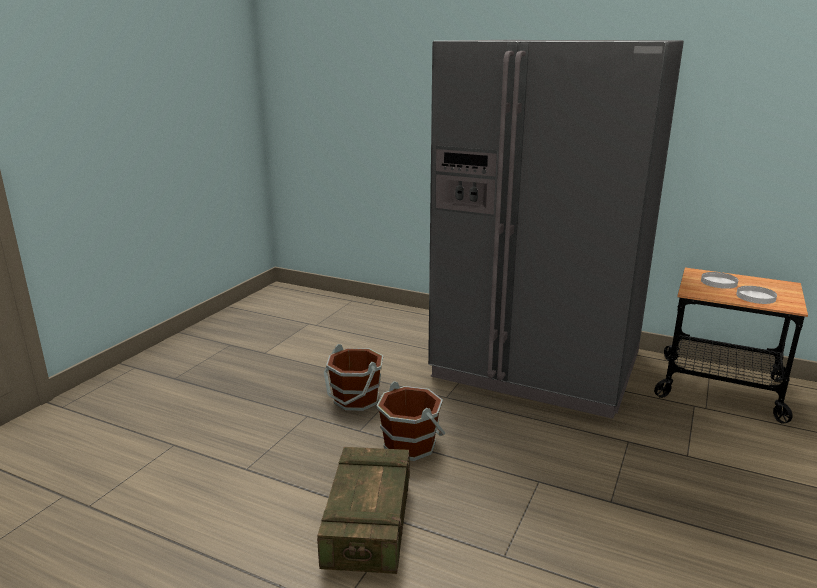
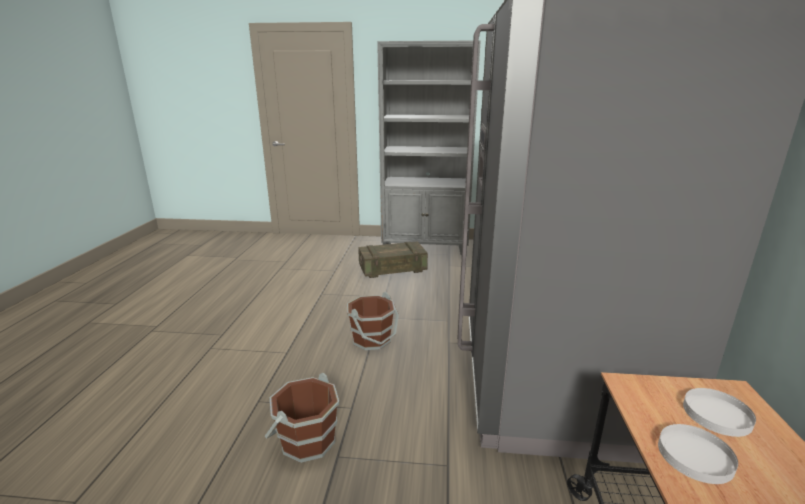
camera: 70 degrees right, 0 degrees up
(183, 354) = (426, 246): none -> grey bookcase
(355, 399) = (416, 307): brown bucket -> brown bucket (307, 440)
(368, 525) = (280, 342): crate -> crate (392, 269)

